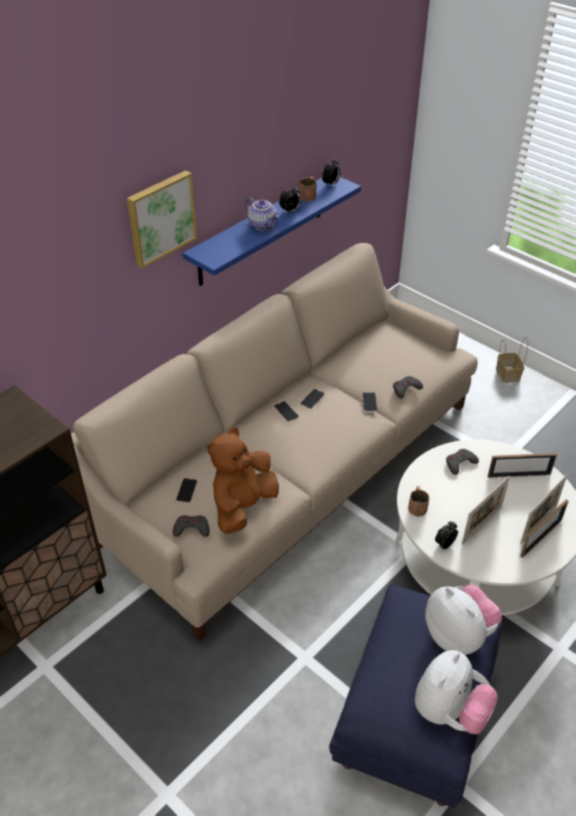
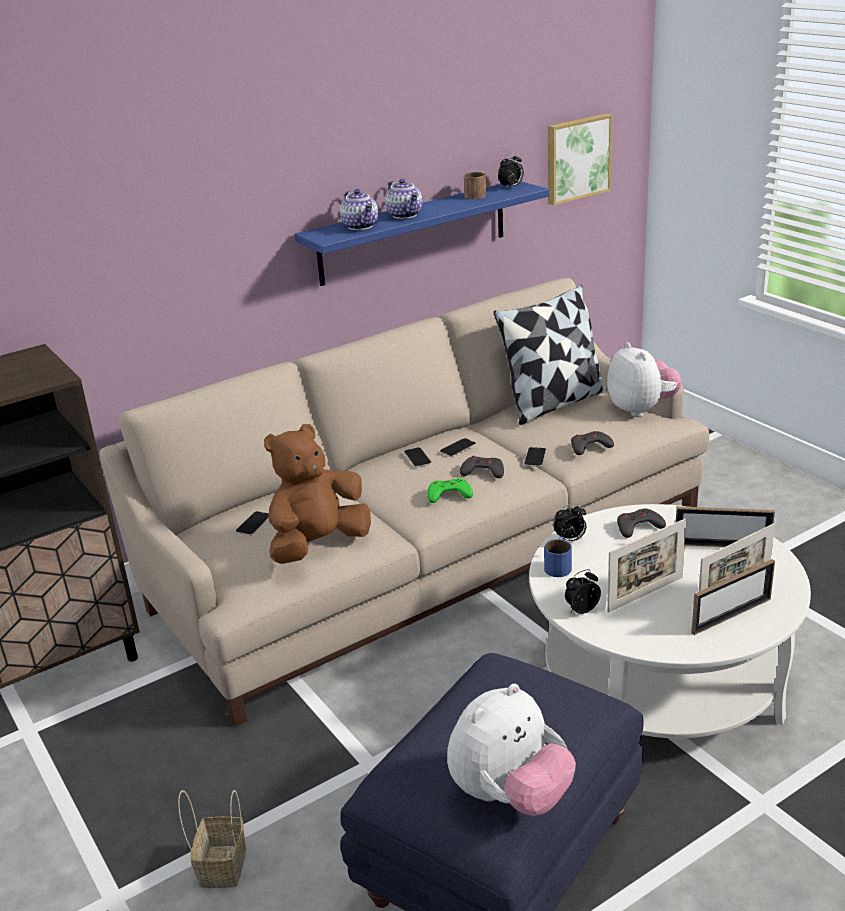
camera: 15 degrees right, 15 degrees down
(160, 217) = (261, 177): picture -> picture (577, 158)
(191, 528) = (241, 561): grey game controller -> grey game controller (483, 471)
(234, 242) = (361, 226): none -> teapot
(290, 211) = (446, 206): alarm clock -> alarm clock (570, 540)
(321, 446) = (449, 494): none -> green game controller
(367, 345) = (554, 403): none -> pillow
(417, 505) = (559, 565): brown mug -> blue mug
(458, 635) = (560, 709): plush toy -> plush toy (641, 409)
(507, 374) = (772, 478): basket -> basket (222, 865)

